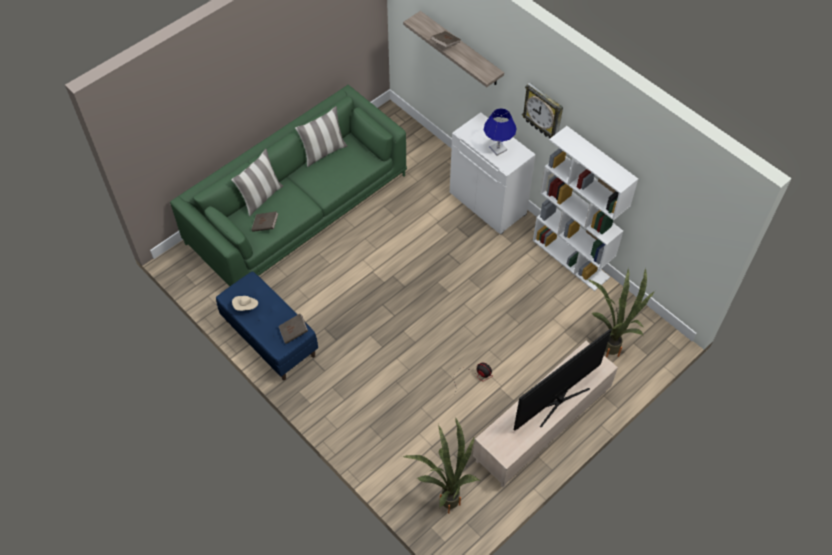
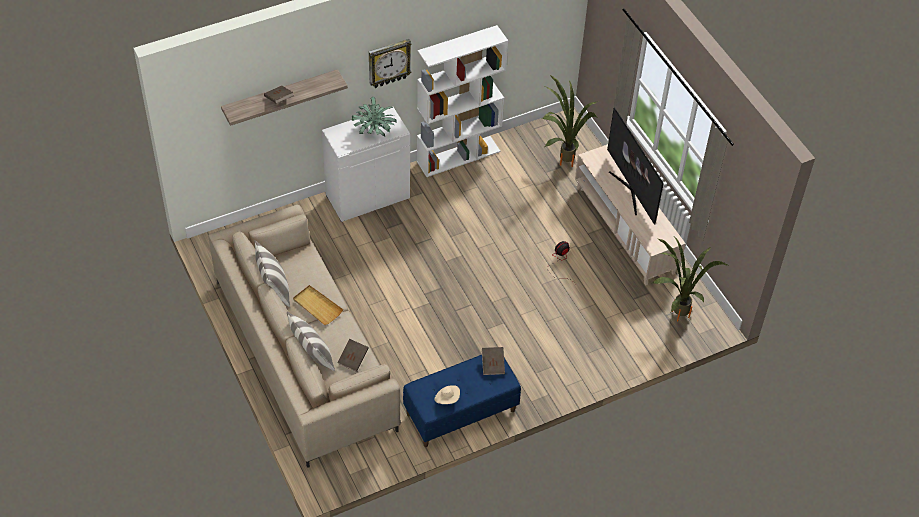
camera: 75 degrees left, 5 degrees down
(298, 209) = (305, 353): green sofa -> beige sofa
(314, 185) = (317, 306): none -> beige tray
(498, 149) = (374, 130): blue table lamp -> potted plant

